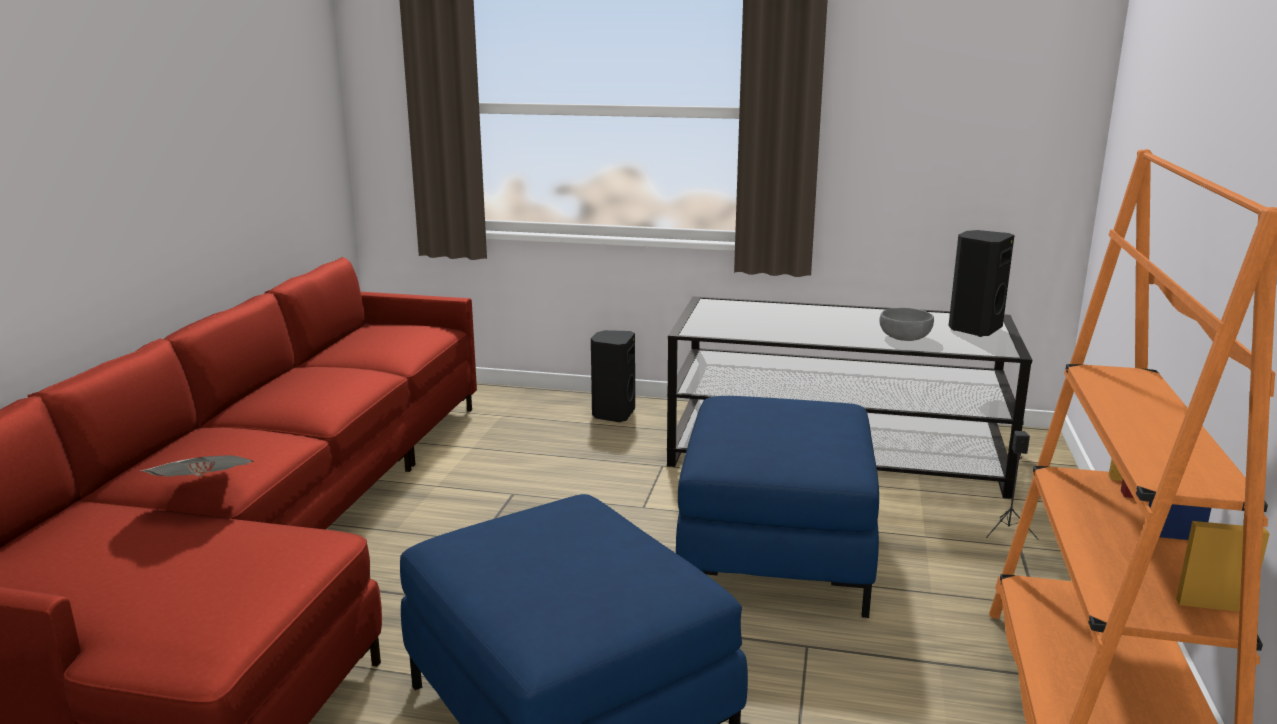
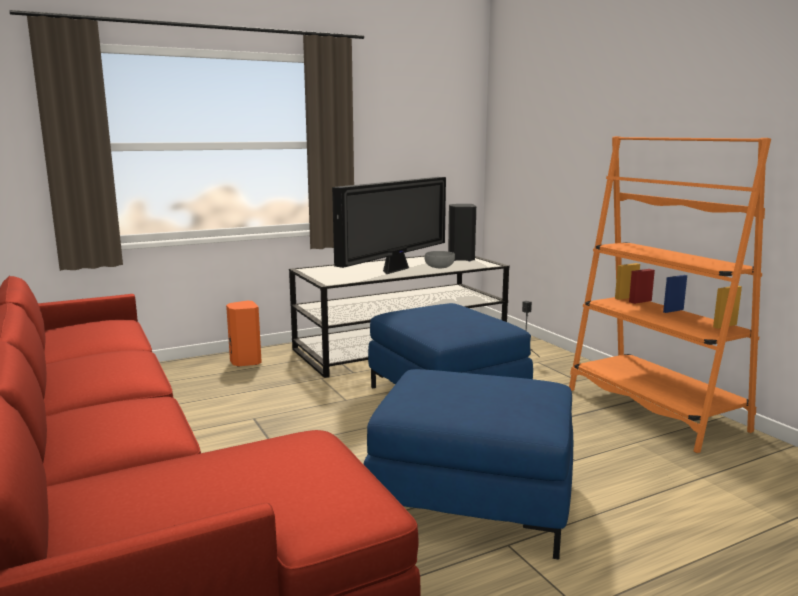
camera: 40 degrees left, 5 degrees down
(204, 492) = (166, 440): newspaper -> none
(612, 414) = (245, 362): black speaker -> orange speaker
(827, 328) = (395, 270): none -> television

